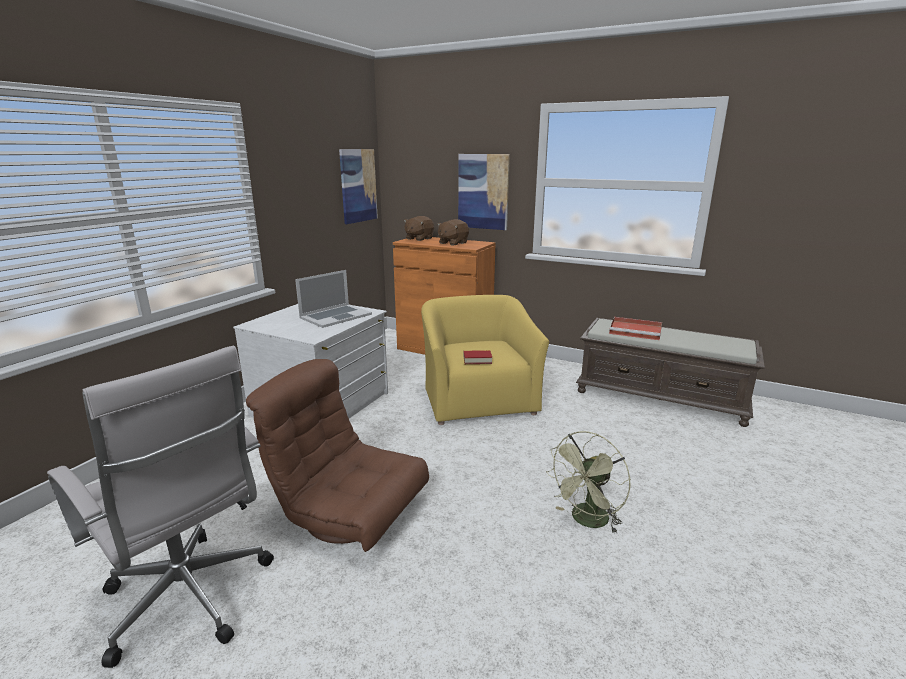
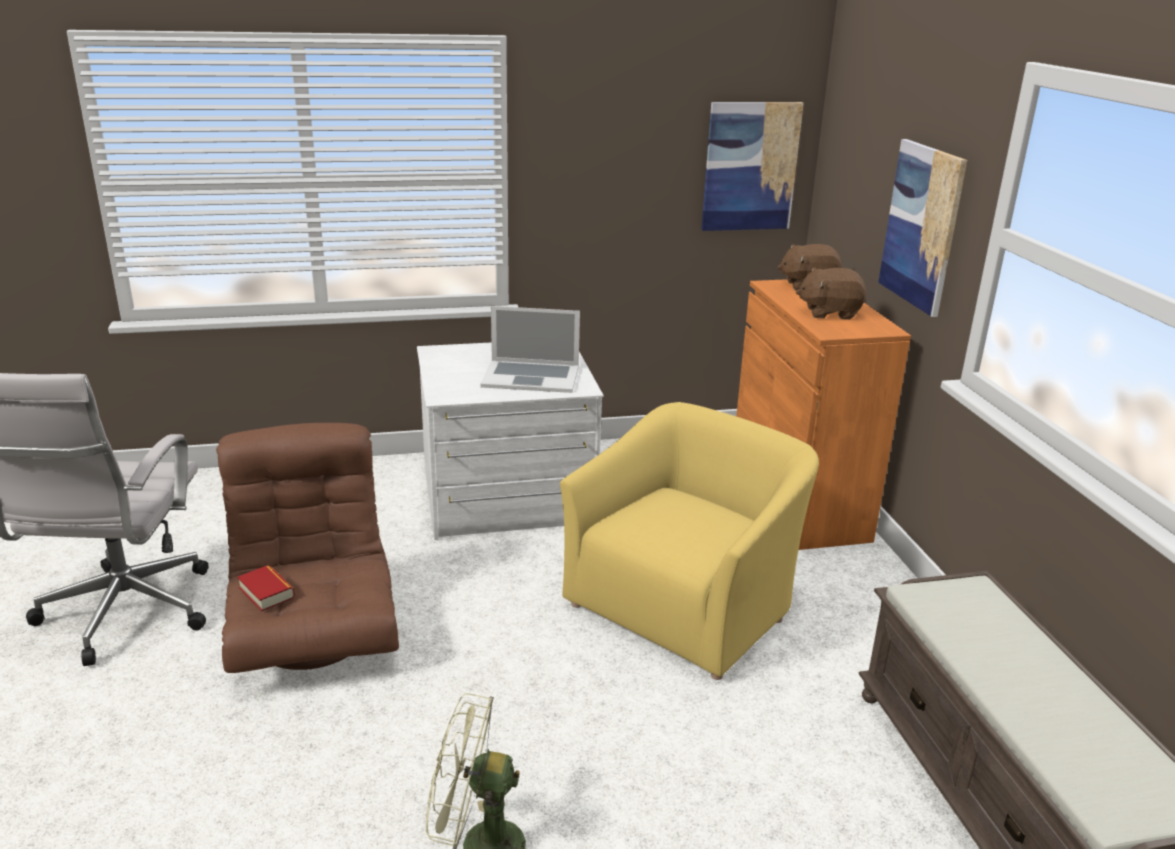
camera: 50 degrees right, 5 degrees up
(477, 360) = (643, 532): book -> book (266, 592)
(636, 331) = (990, 636): red tray -> none

